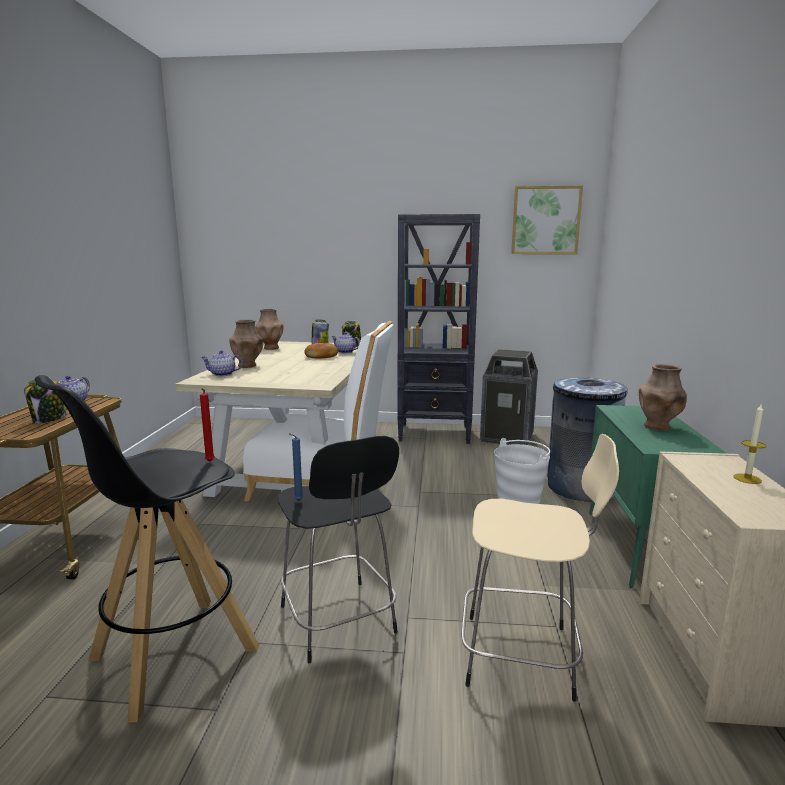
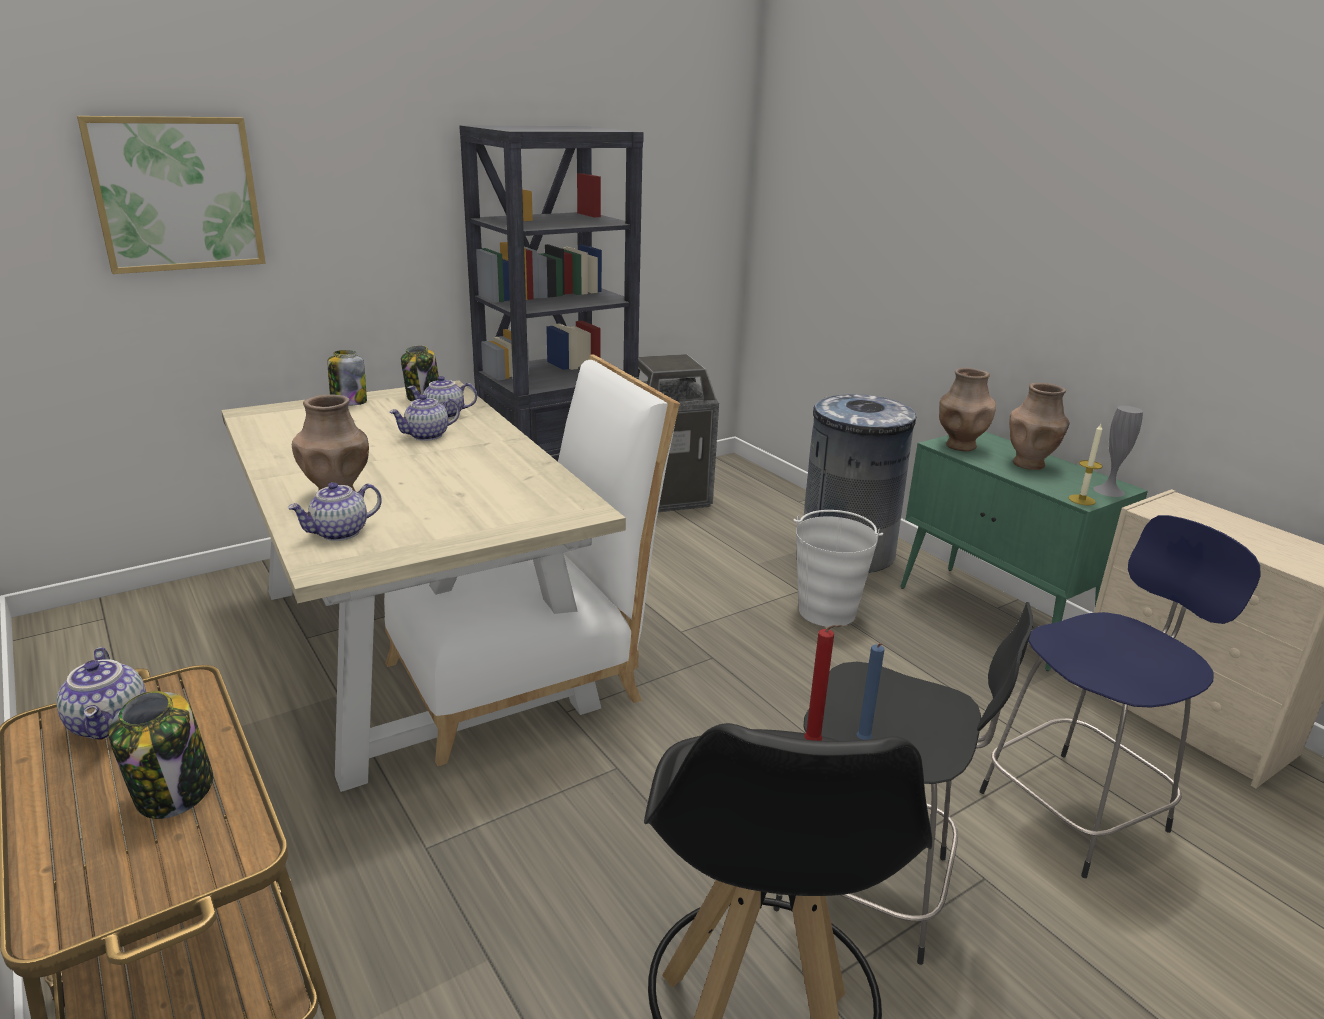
camera: 40 degrees left, 10 degrees up
(270, 348) = (268, 433): brown vase -> brown vase (960, 446)
(322, 356) = (427, 436): bread -> teapot
(523, 656) = (1077, 809): beige stool -> blue stool
(545, 220) = (683, 132): picture -> picture (176, 194)
(691, 449) = (1108, 491): none -> grey vase
(747, 479) = (1233, 522): candle -> candle (1081, 500)

